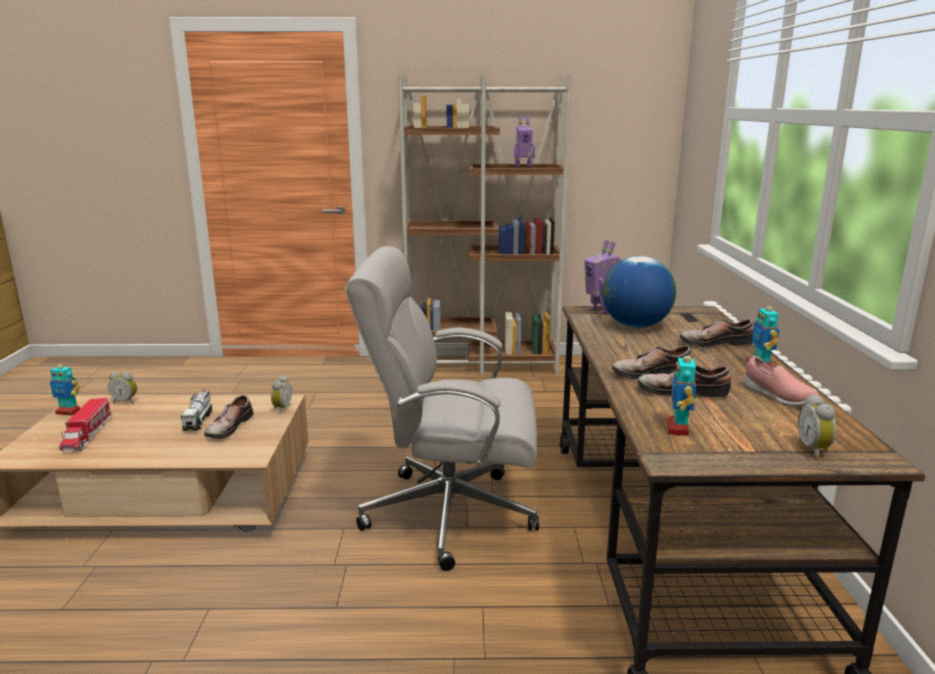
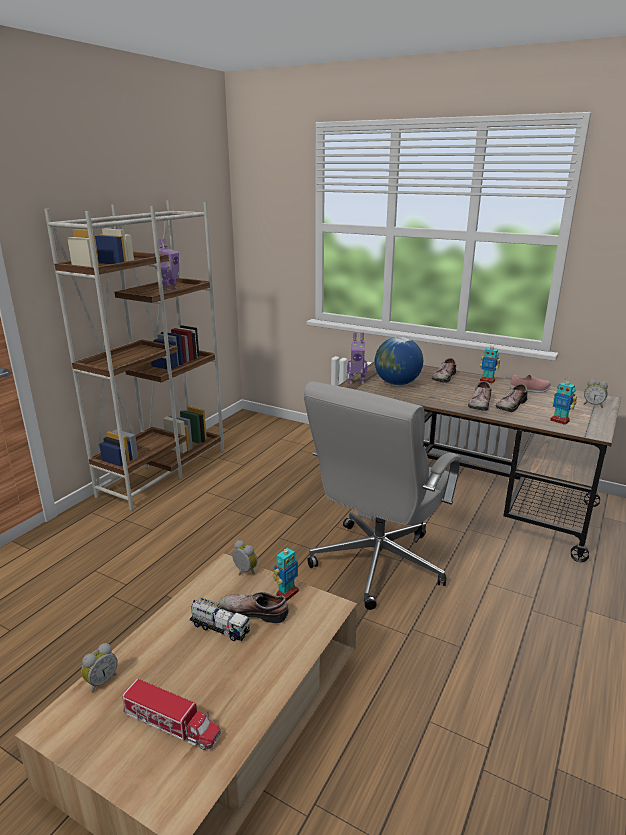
camera: 60 degrees left, 5 degrees up
(68, 412) = (75, 741): toy robot -> toy robot (287, 593)
(228, 427) = (254, 611): shoe -> shoe turned 150 degrees clockwise

